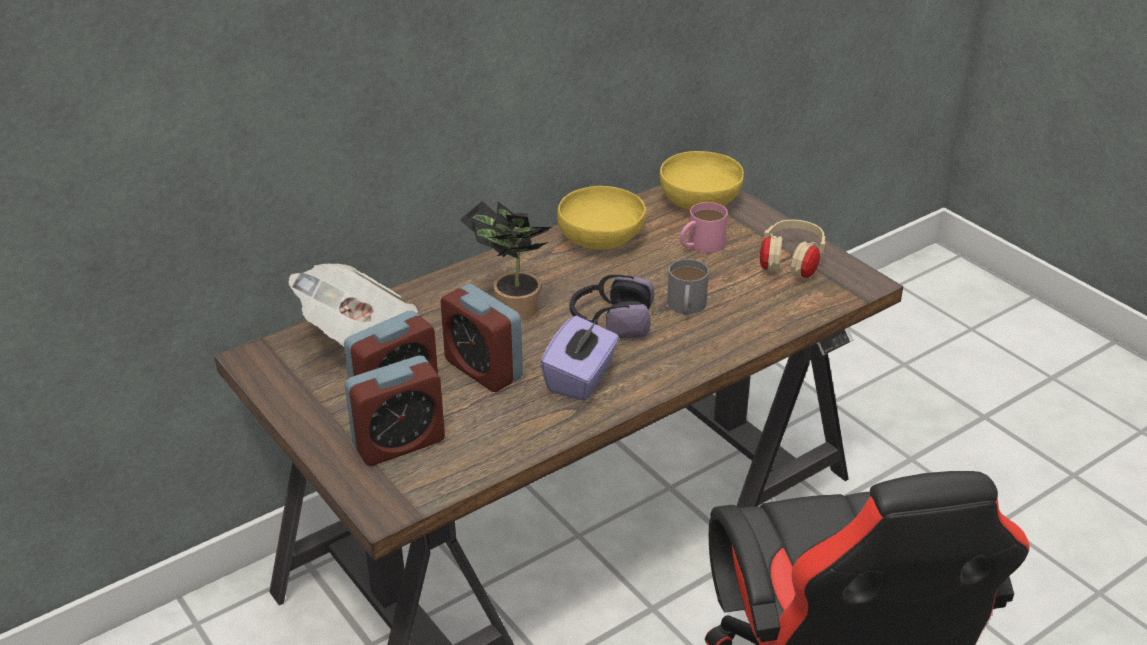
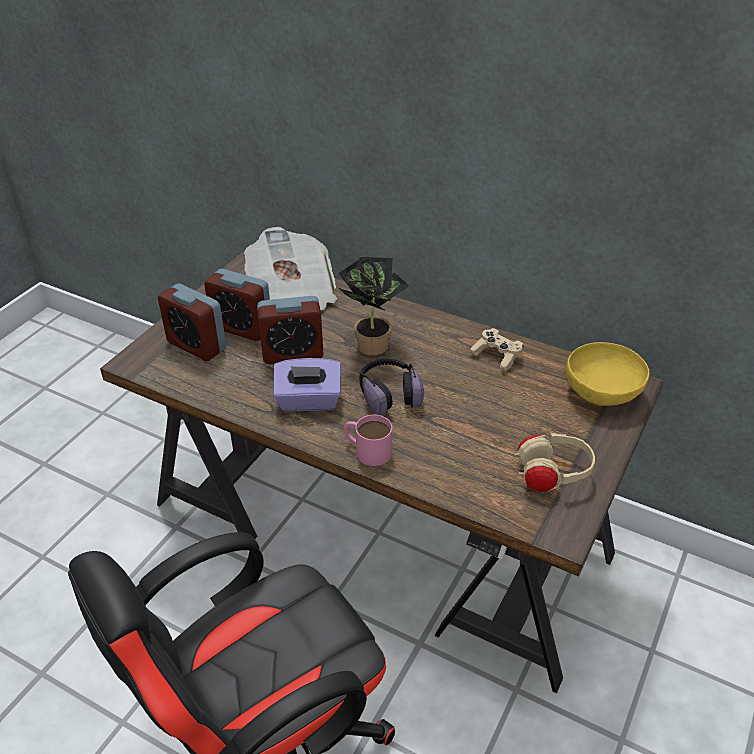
camera: 65 degrees right, 5 degrees up
(483, 369) = (292, 353): alarm clock -> alarm clock turned 120 degrees counterclockwise
(602, 238) = (497, 356): yellow bowl -> beige game controller
(686, 307) = (437, 429): grey mug -> none
(700, 245) = (533, 411): pink mug -> pink mug (367, 450)

